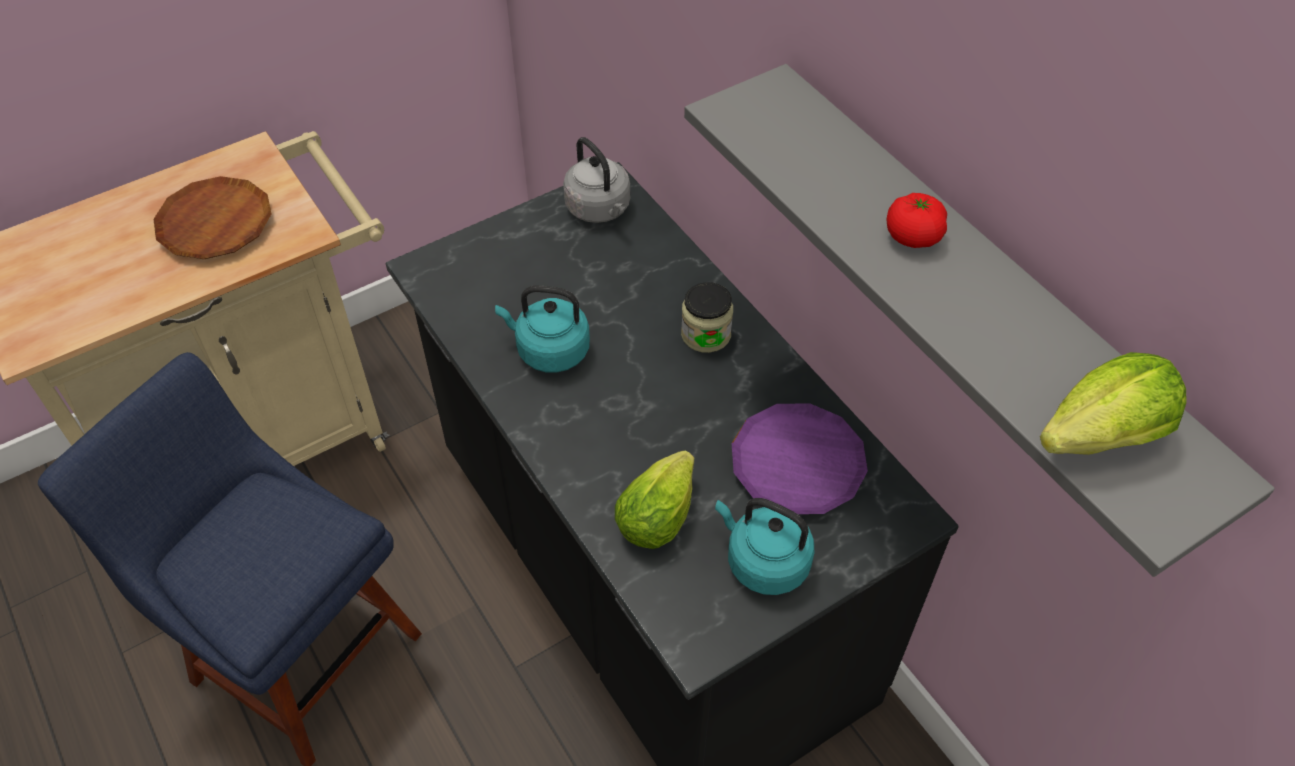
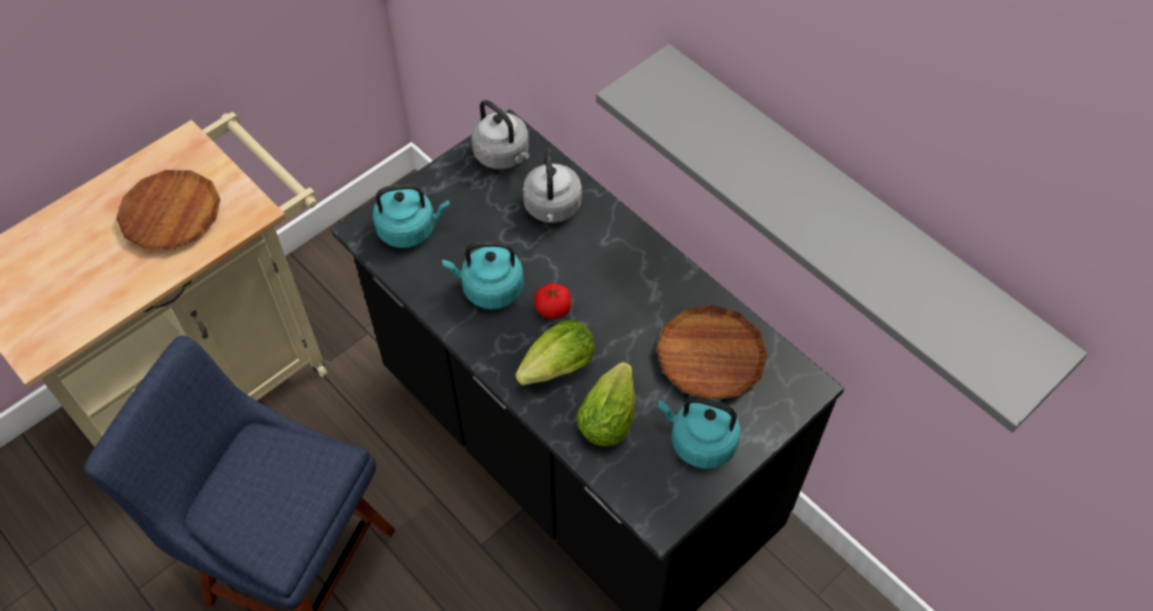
camera: 10 degrees left, 5 degrees up
(474, 274) = (410, 229): none -> turquoise kettle
(643, 273) = (552, 208): none -> grey kettle
(706, 334) = (615, 256): jar -> none
(797, 464) = (710, 356): purple plate -> brown plate
(913, 236) = (797, 186): tomato -> tomato (553, 308)
(1094, 440) = (957, 335): lettuce -> lettuce (553, 370)

